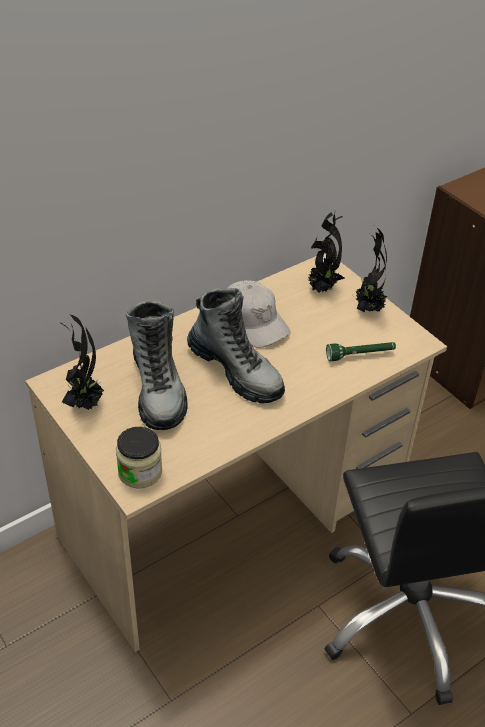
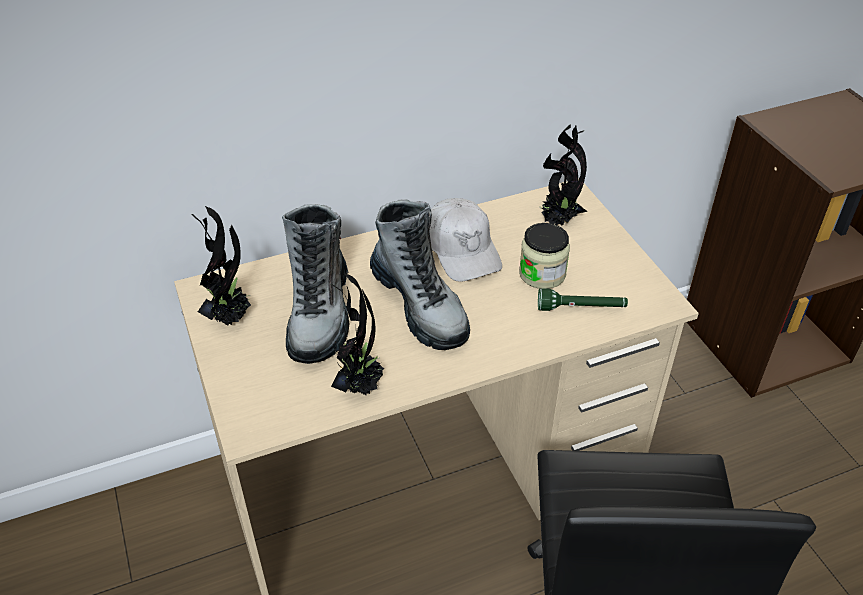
camera: 15 degrees right, 0 degrees up
(140, 472) = (262, 410): jar -> jar (542, 274)
(367, 308) = (608, 252): potted plant -> potted plant (360, 385)

